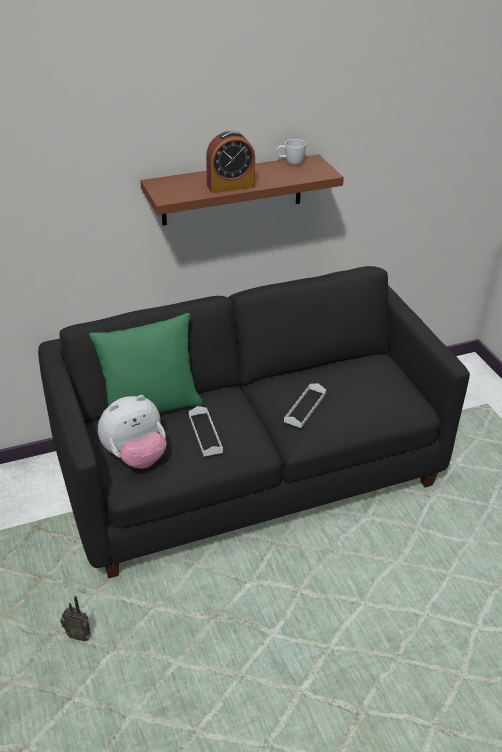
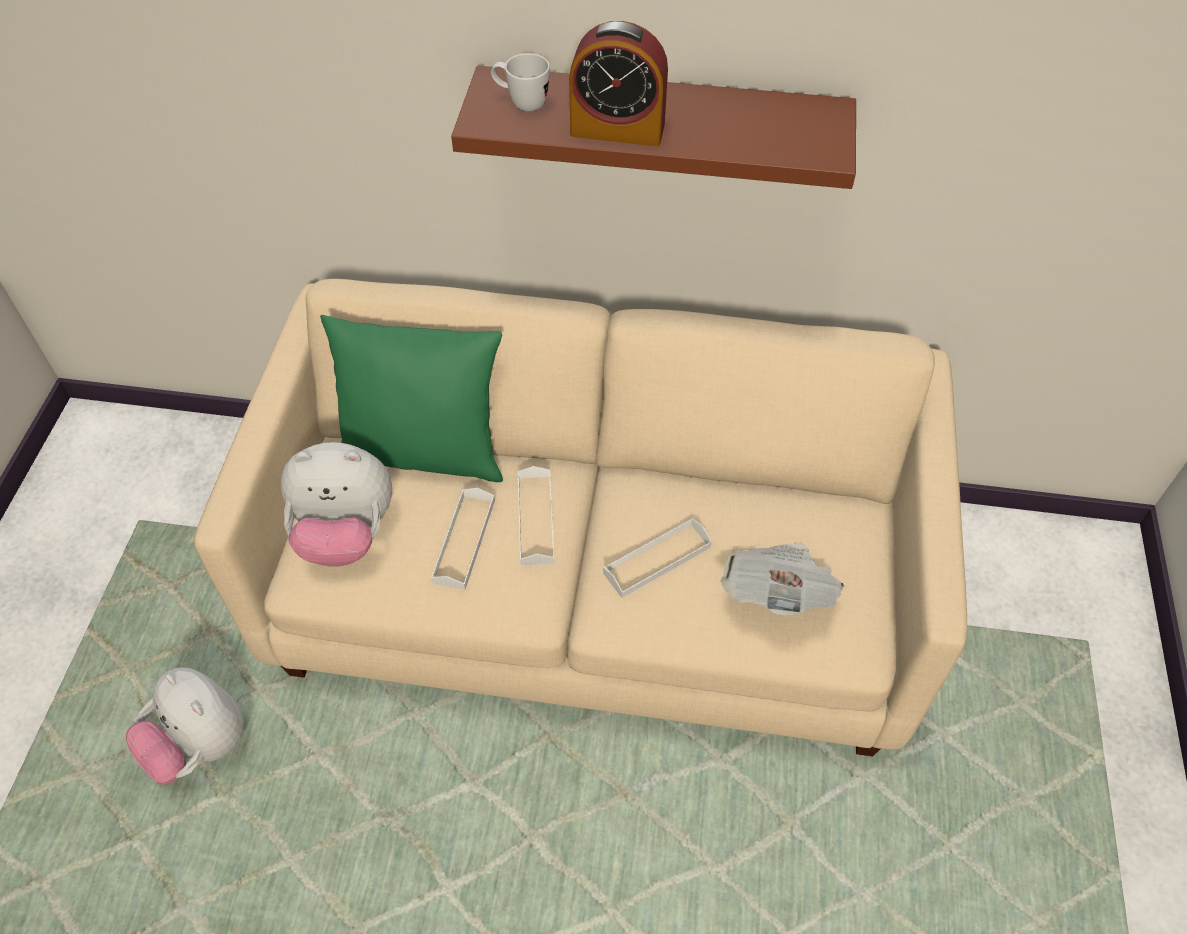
camera: 30 degrees right, 15 degrees up
(79, 635) = (200, 745): radio -> plush toy
(234, 412) = (535, 519): none -> white tray
(249, 471) = (595, 589): black sofa -> beige sofa
(290, 163) = (777, 106): white mug -> white mug (521, 103)
(369, 399) = (777, 592): none -> newspaper

